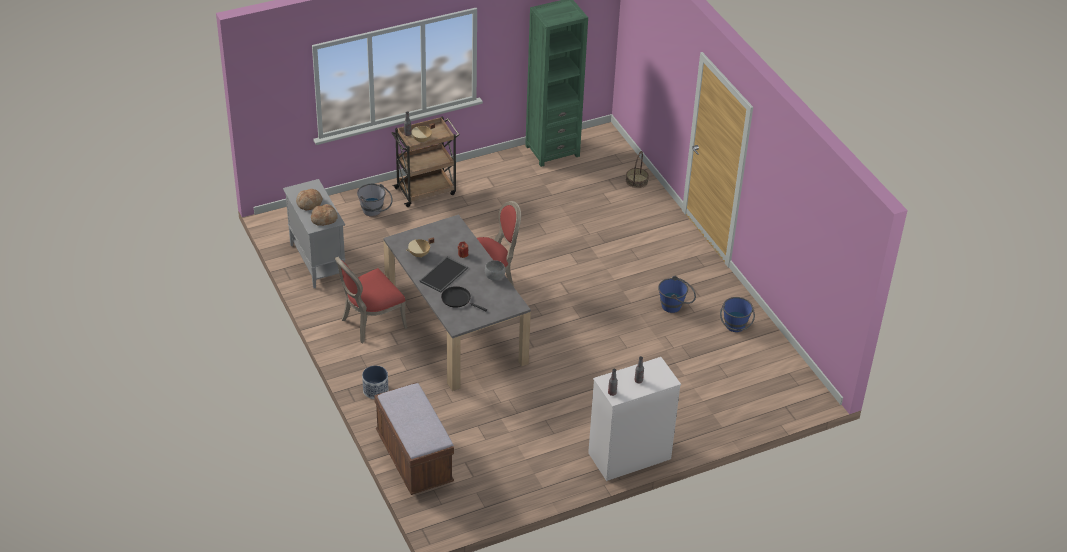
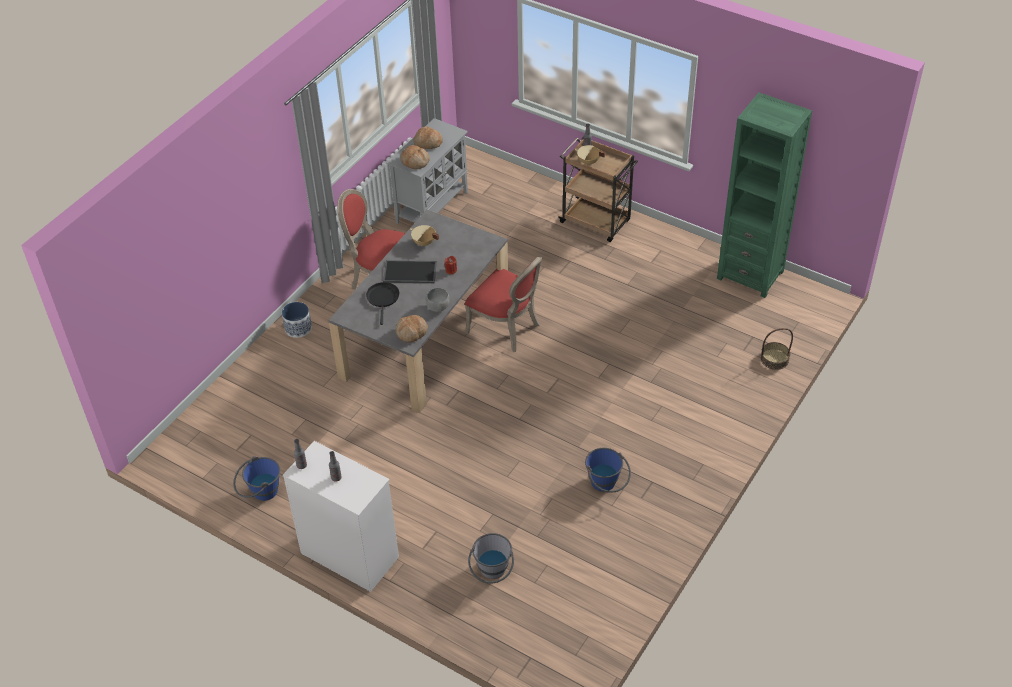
camera: 60 degrees right, 5 degrees up
(375, 212) = (532, 206): grey bucket -> grey bucket (492, 573)
(414, 459) = (230, 398): brown bench -> none
(508, 300) = (412, 332): none -> bread
(735, 328) = (617, 553): blue bucket -> blue bucket (260, 493)

